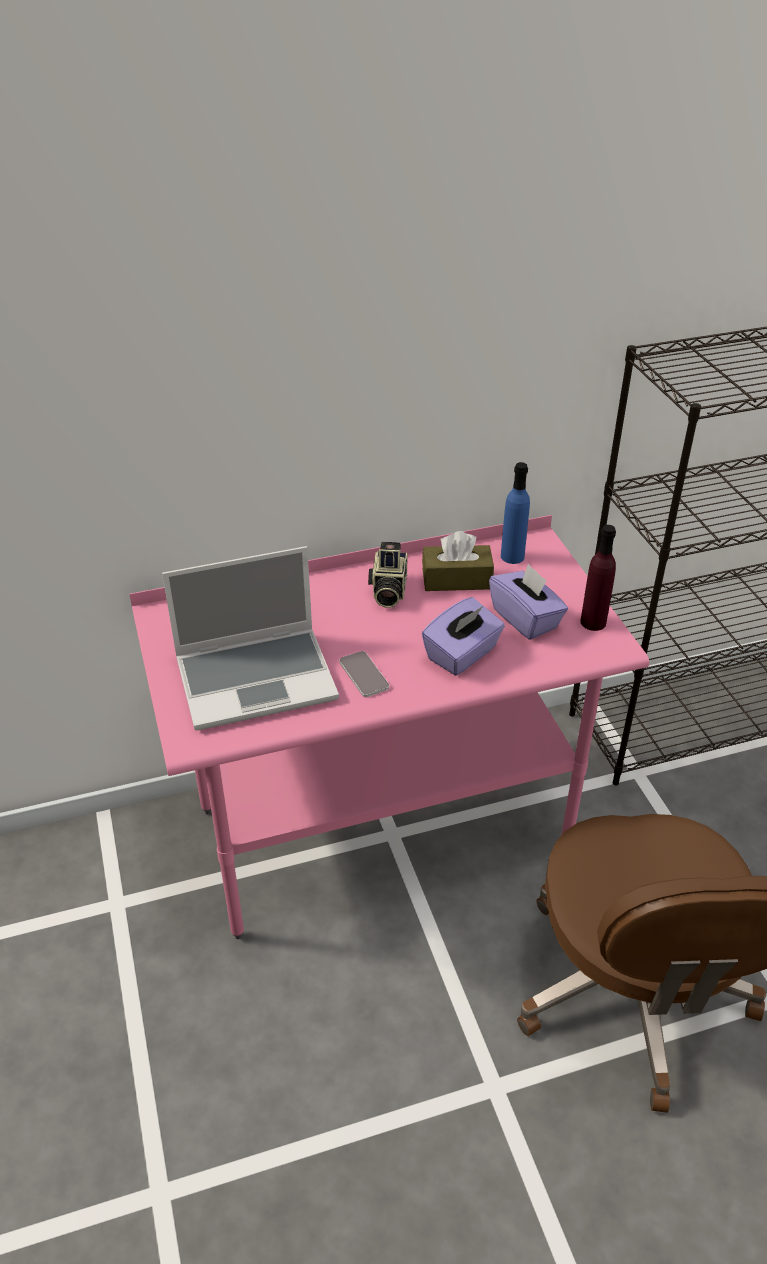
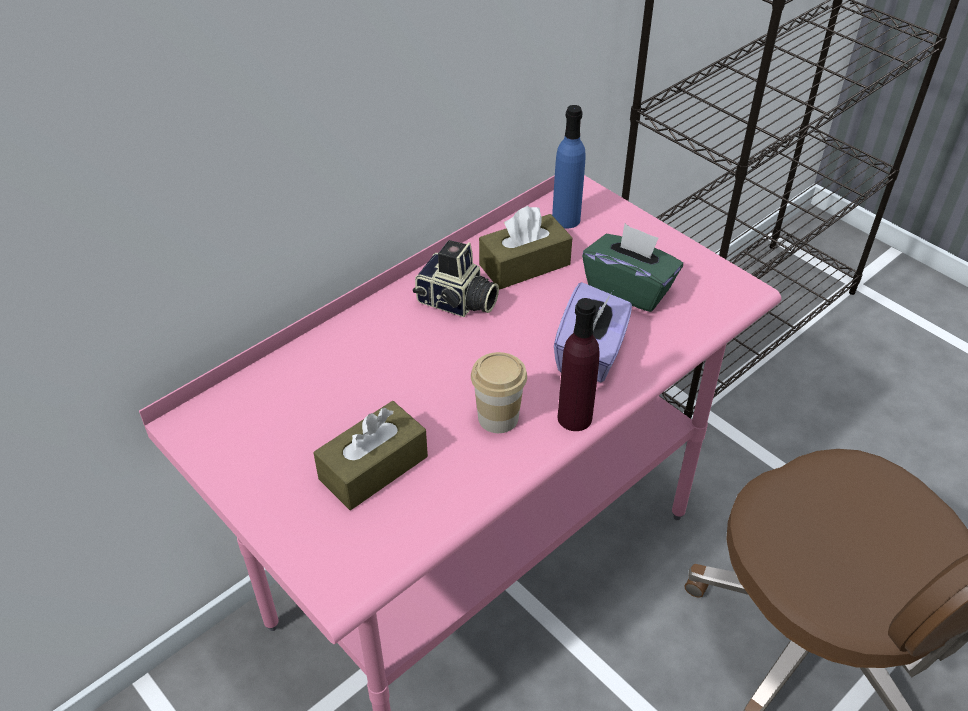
camera: 25 degrees left, 5 degrees up
(257, 678) = (373, 468): laptop -> brown tissue box
(364, 675) = (498, 417): phone -> cup
(387, 591) = (456, 303): camera -> camera turned 45 degrees counterclockwise
(525, 619) = (629, 288): purple tissue box -> green tissue box
(593, 622) = (700, 270): purple bottle -> purple bottle (574, 418)

